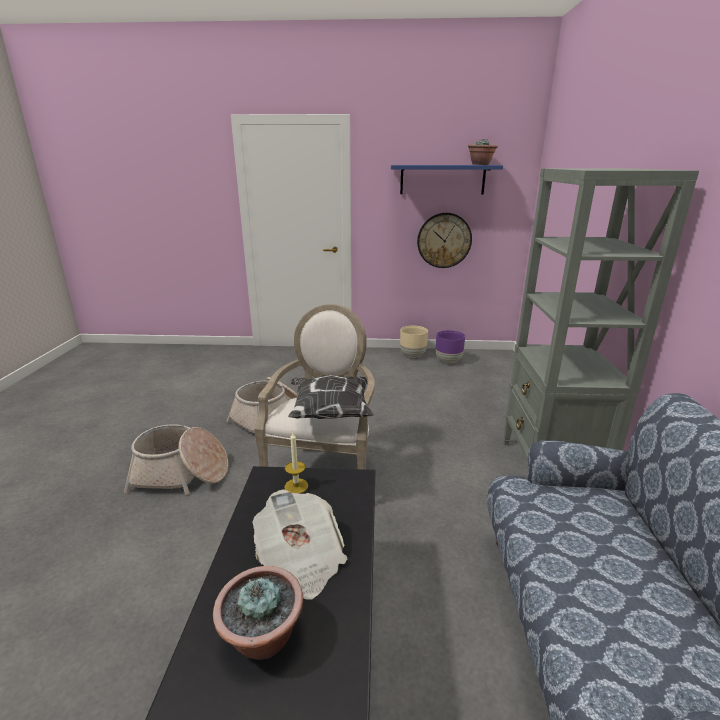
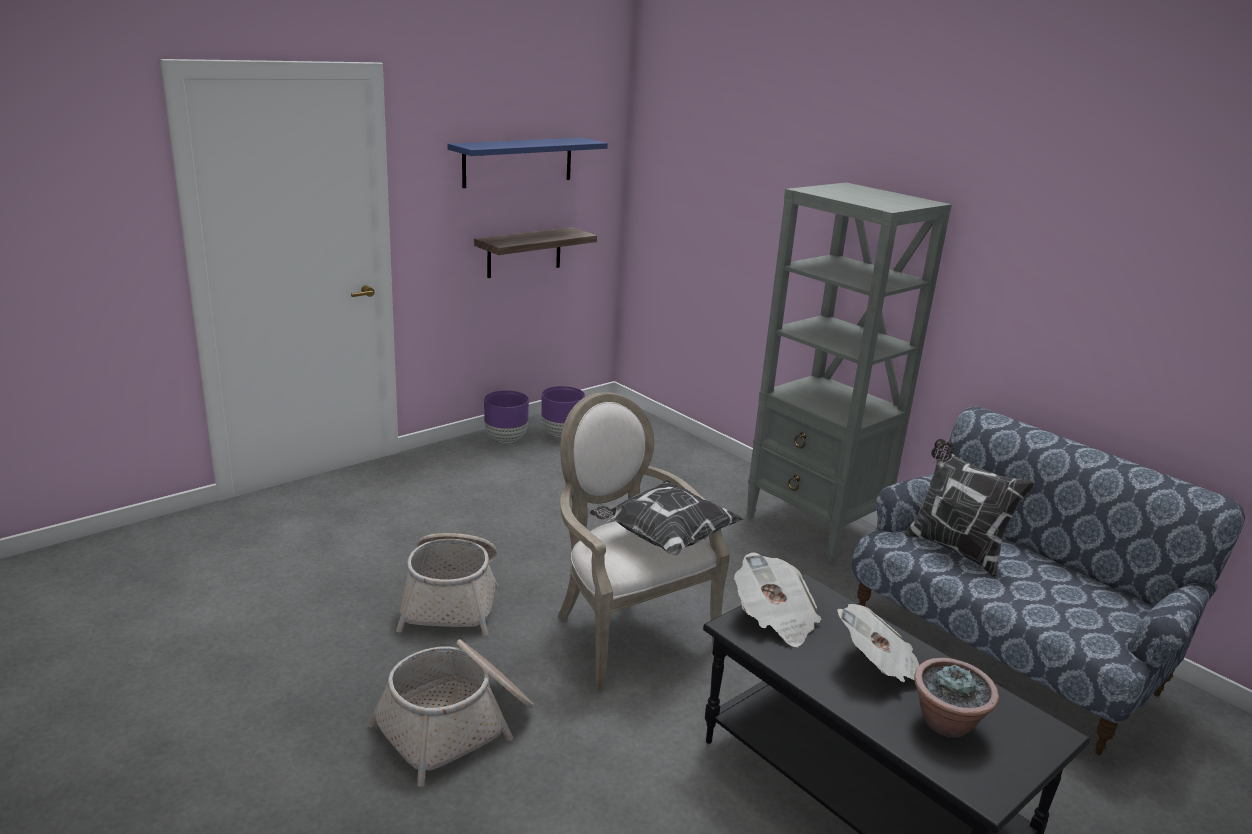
camera: 45 degrees left, 0 degrees up
(296, 486) = (775, 619): candle -> newspaper
(413, 355) = (506, 439): beige planter -> purple planter
(444, 240) = (524, 252): wall clock -> shelf
(481, 164) = (574, 141): potted plant -> none
(571, 521) = (954, 549): none -> pillow

